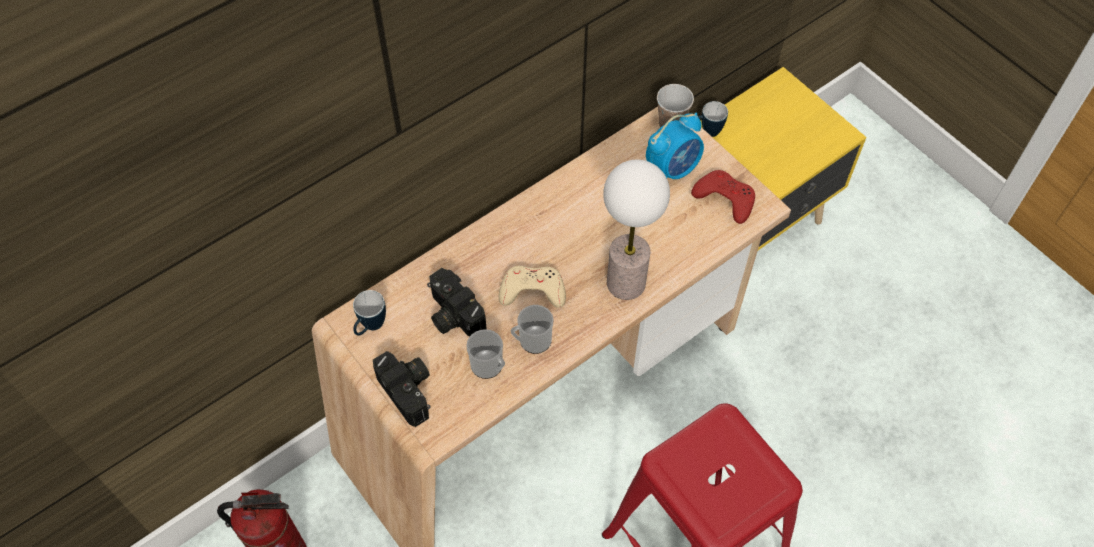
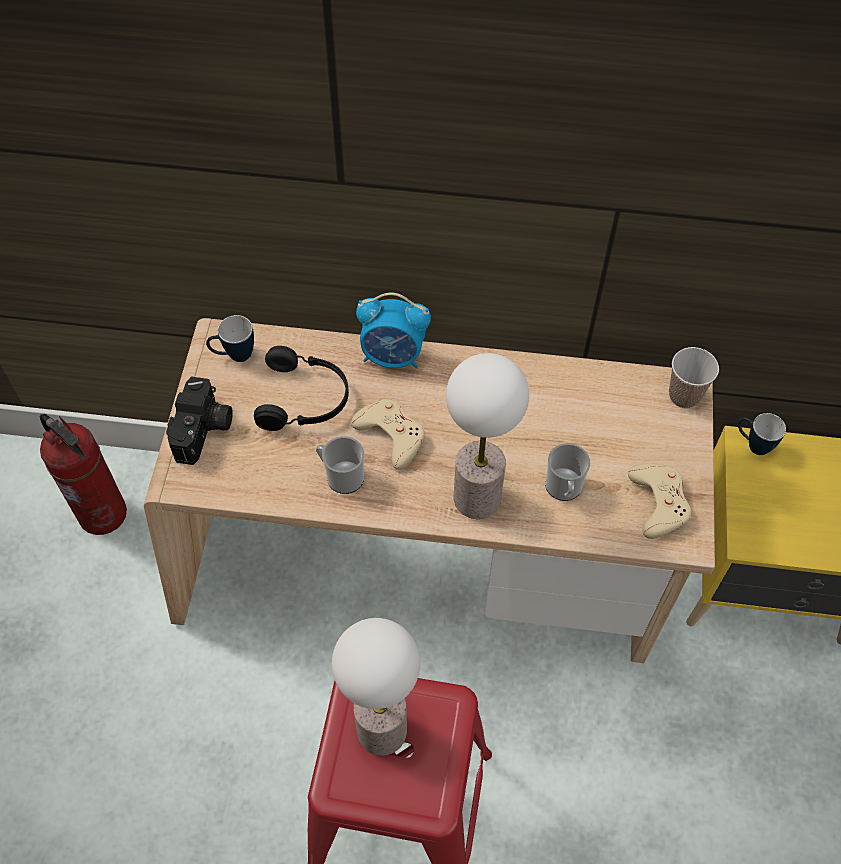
camera: 45 degrees right, 0 degrees up
(451, 314) = (305, 399): camera -> black headphones
(489, 367) = (284, 466): mug -> mug (563, 489)
(673, 169) = (639, 435): alarm clock -> alarm clock (393, 356)
(705, 472) = (382, 731): none -> table lamp
(725, 198) = (658, 502): red game controller -> beige game controller

